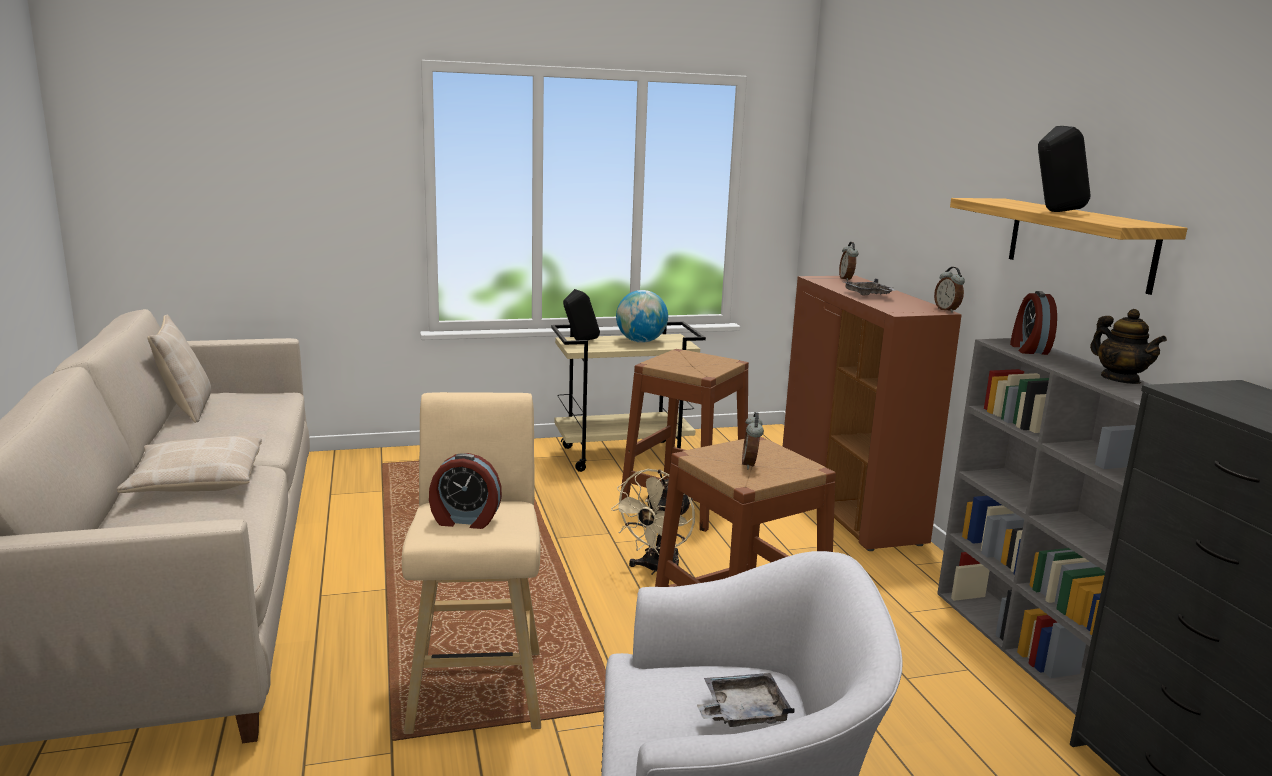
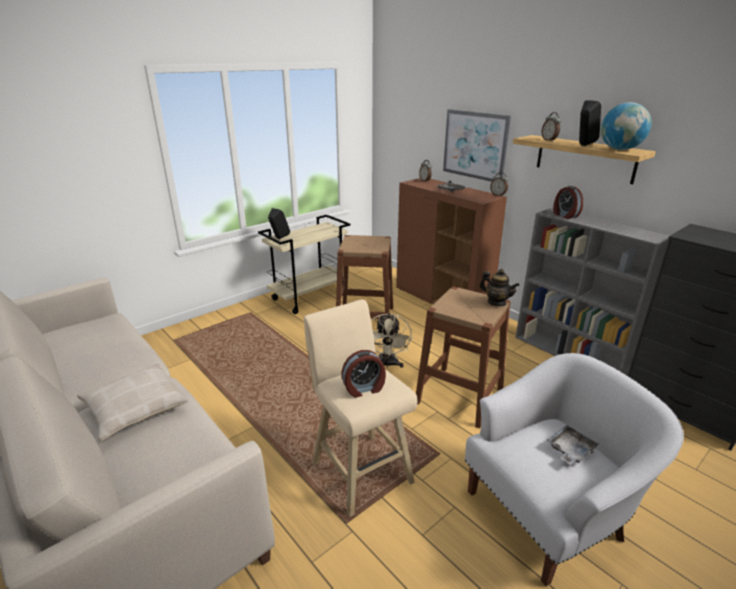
camera: 25 degrees left, 10 degrees up
(186, 409) = (56, 350): beige pillow -> none
(641, 341) = (312, 232): globe -> globe (620, 149)
(750, 464) = (470, 306): alarm clock -> alarm clock (549, 140)
(928, 218) = (475, 145): none -> picture
(1120, 379) = (623, 227): teapot -> teapot (496, 302)

